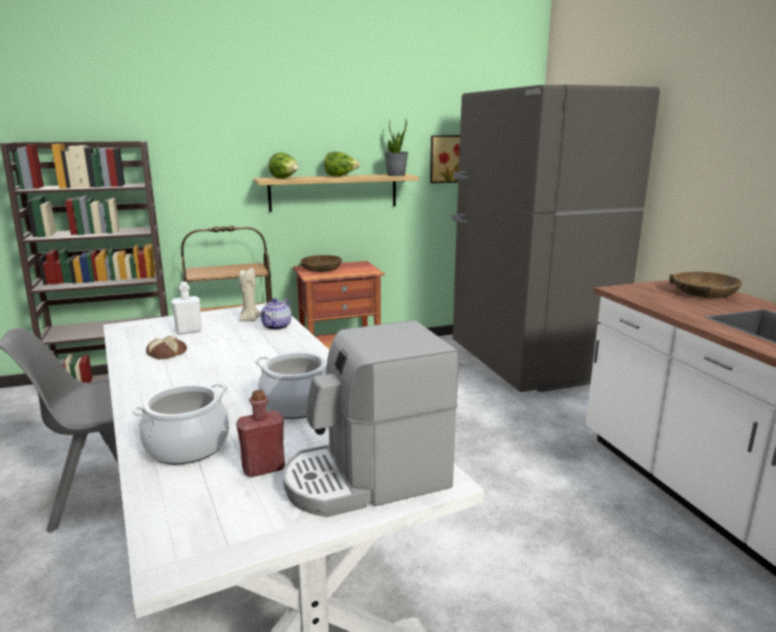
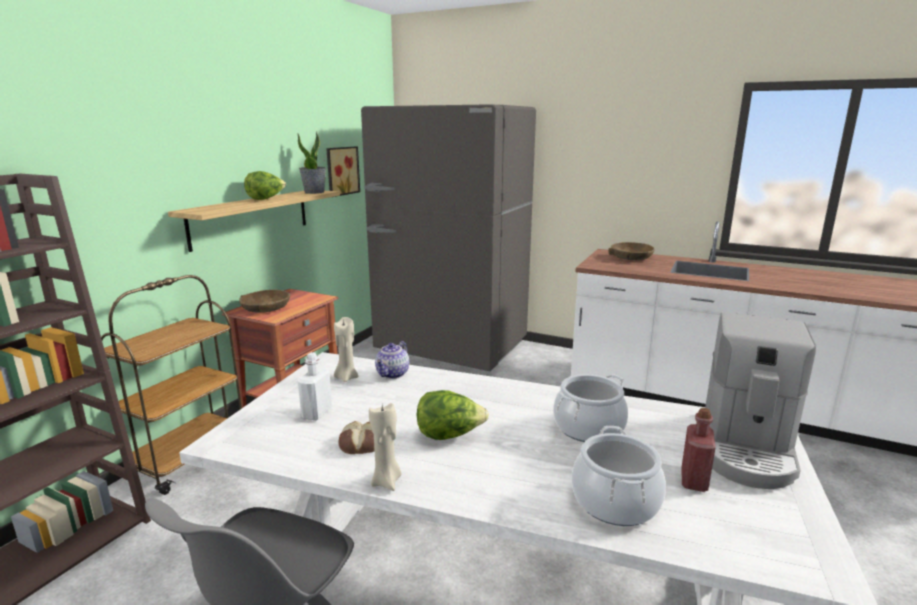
camera: 45 degrees left, 0 degrees up
(129, 375) = (387, 481): none -> beige candle
(277, 327) = (393, 374): teapot -> teapot turned 45 degrees clockwise
(284, 178) = (219, 208): lettuce -> lettuce (449, 435)

